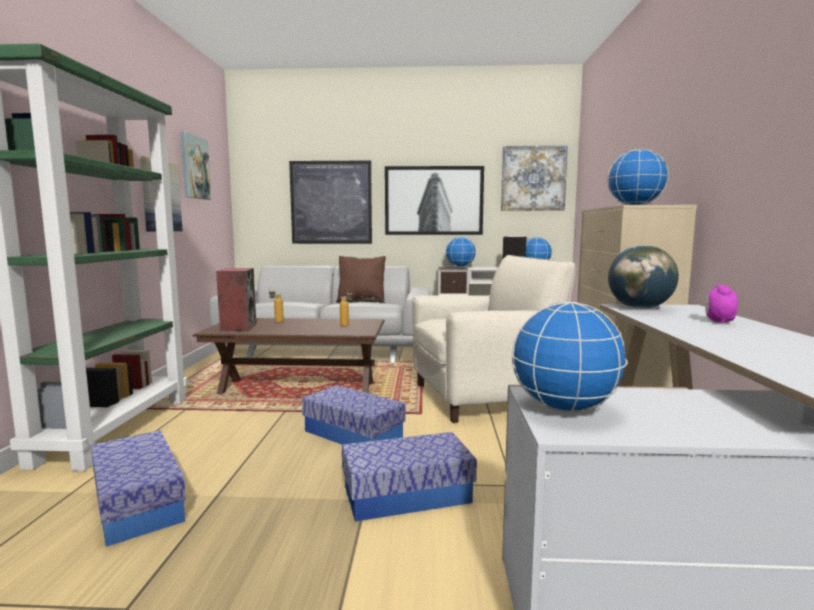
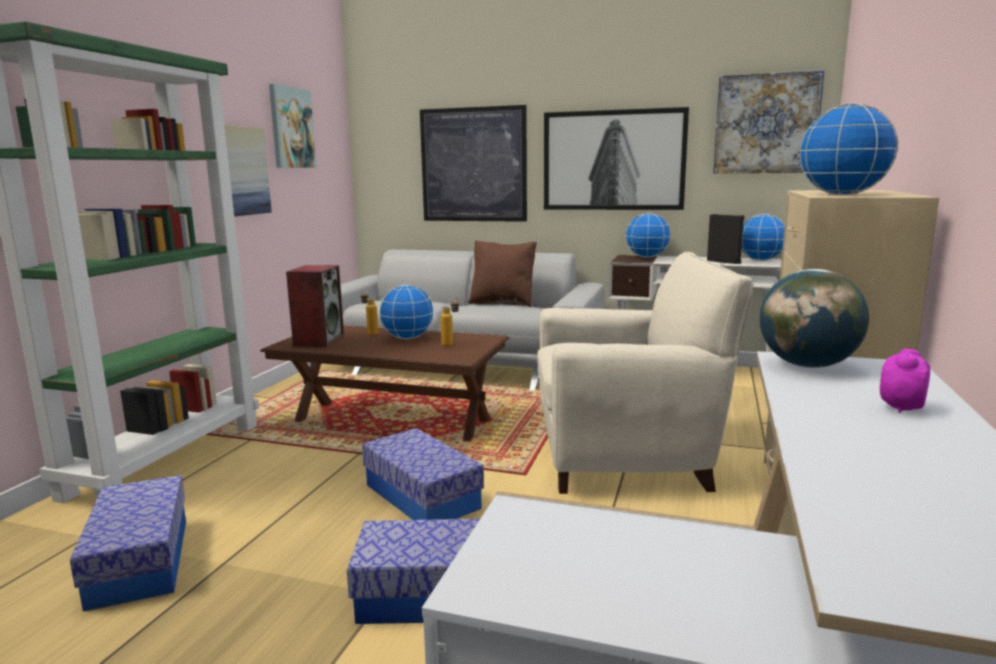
camera: 15 degrees right, 5 degrees up
(564, 408) = (523, 547): globe -> globe (407, 338)

